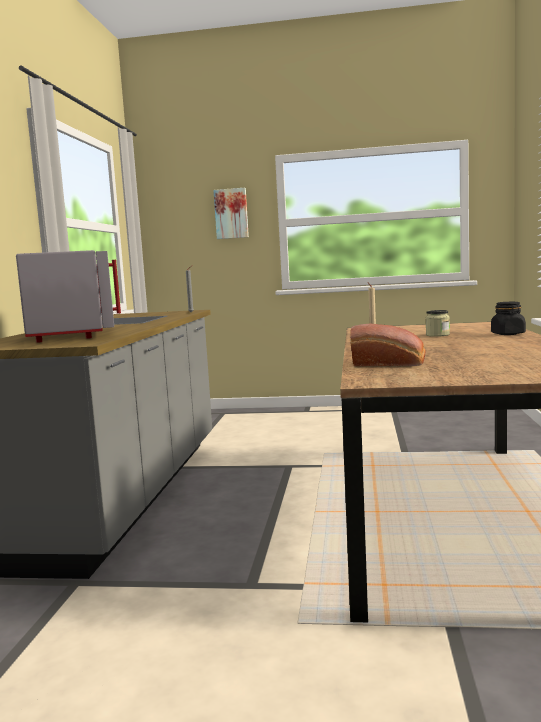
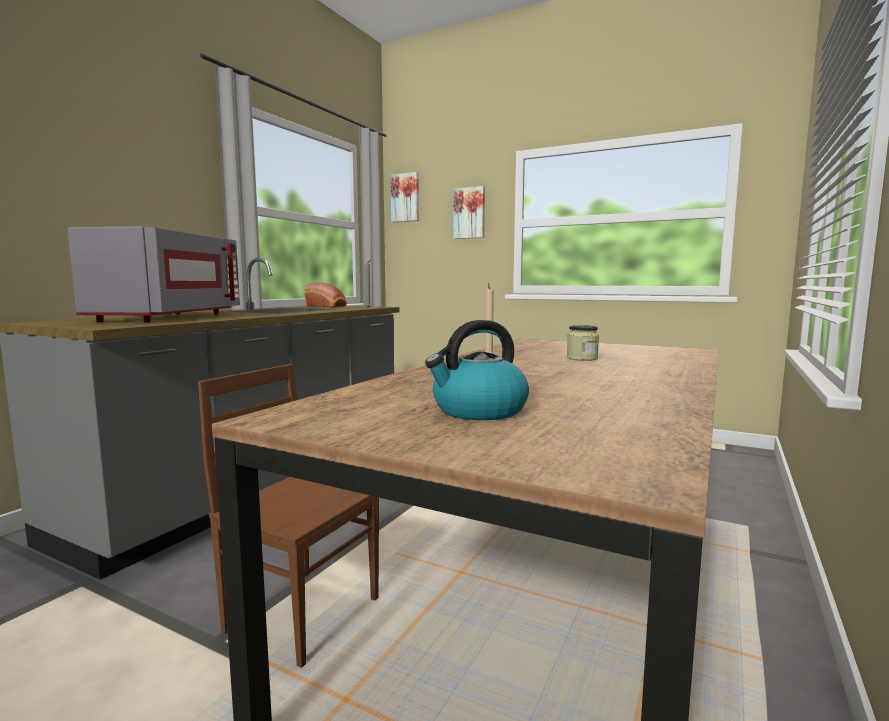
camera: 20 degrees right, 0 degrees up
(158, 198) = (405, 198): none -> picture
(293, 556) = (303, 612): none -> brown chair
(390, 363) = (399, 391): bread -> bread (327, 306)
(469, 365) = (478, 411): none -> kettle
(508, 334) = (672, 367): black jar -> none

